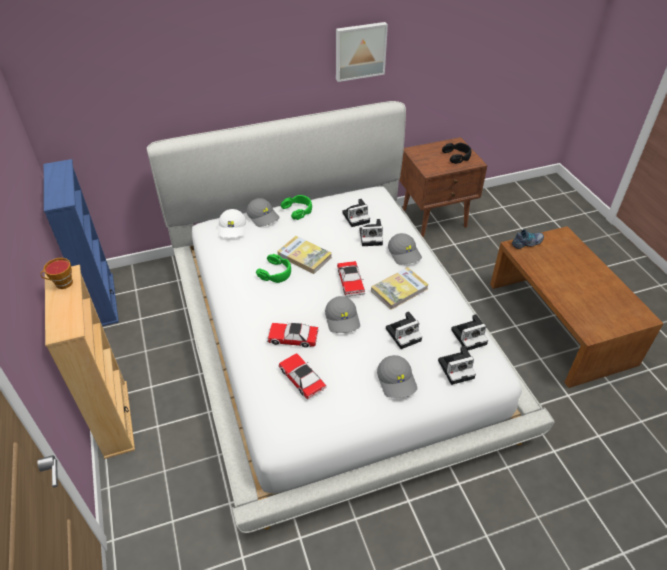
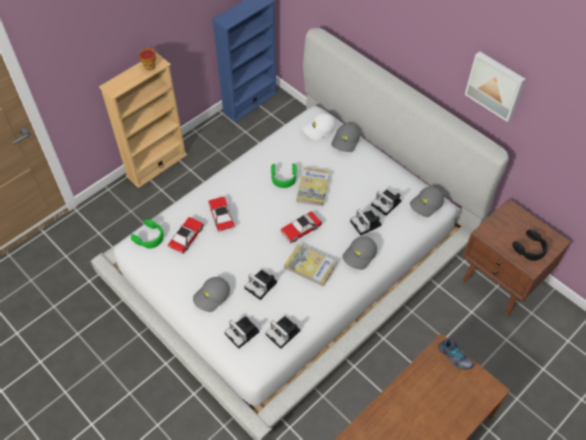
camera: 65 degrees right, 10 degrees up
(298, 210) = (370, 160): green headphones -> green headphones (149, 237)
(343, 319) = (256, 240): grey cap -> grey cap (426, 204)

